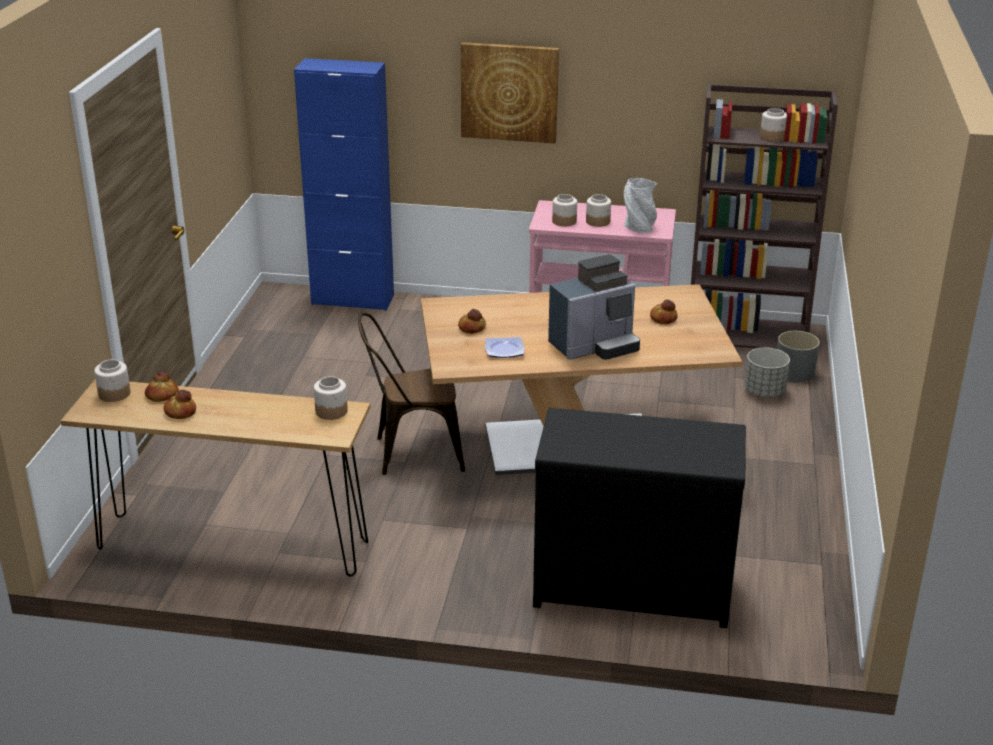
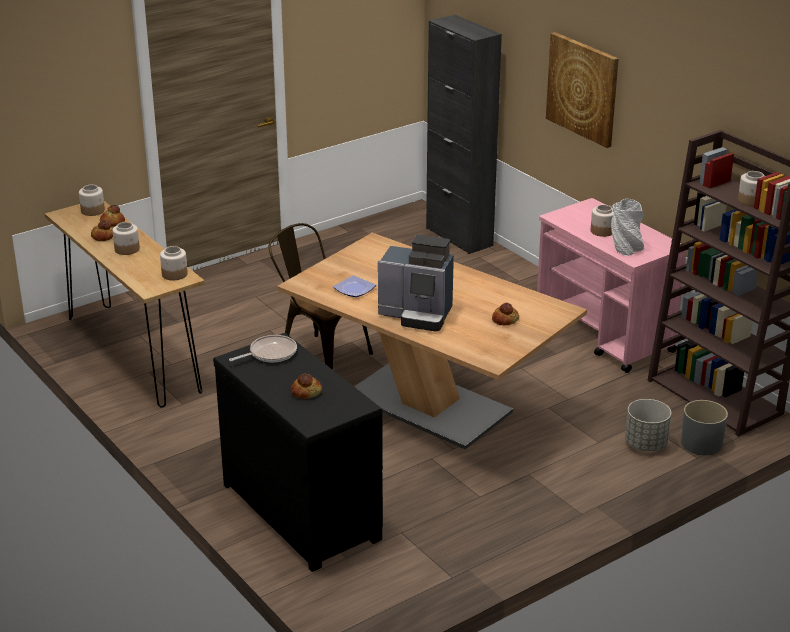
camera: 45 degrees right, 0 degrees up
(352, 300) = (459, 237): blue cabinet -> black cabinet
(471, 328) = (363, 265): bread -> bread (306, 392)
(564, 221) = (577, 221): jar -> jar (127, 249)
(575, 430) = (270, 353): none -> frying pan

